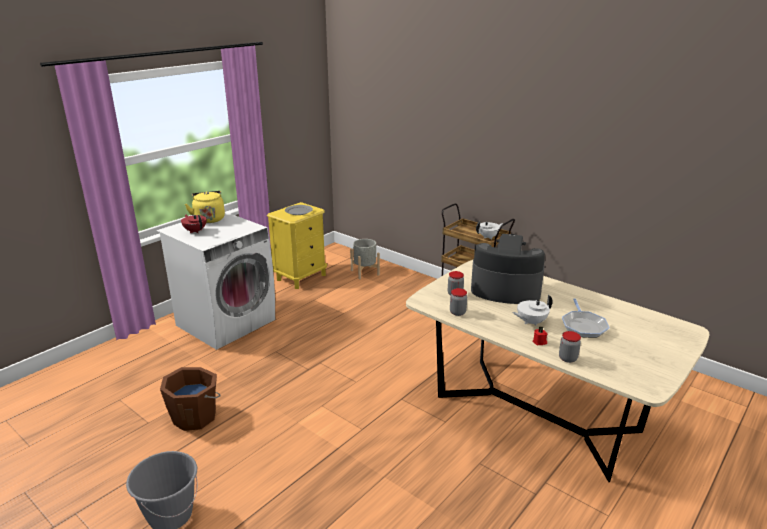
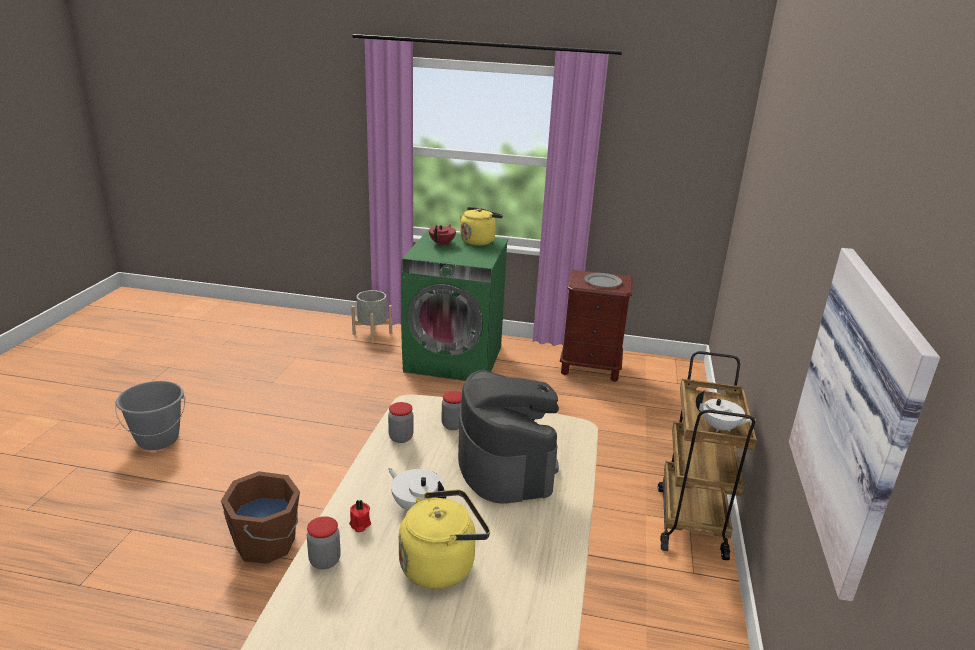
camera: 60 degrees right, 0 degrees up
(195, 416) = (293, 401): brown bucket -> brown bucket (267, 543)
(226, 321) = (455, 358): white washing machine -> green washing machine
(301, 277) = (590, 368): yellow nightstand -> brown nightstand
(365, 272) = (658, 406): grey planter -> grey planter (372, 333)
(583, 326) = (441, 565): frying pan -> yellow kettle
(635, 168) = (863, 412): none -> picture

